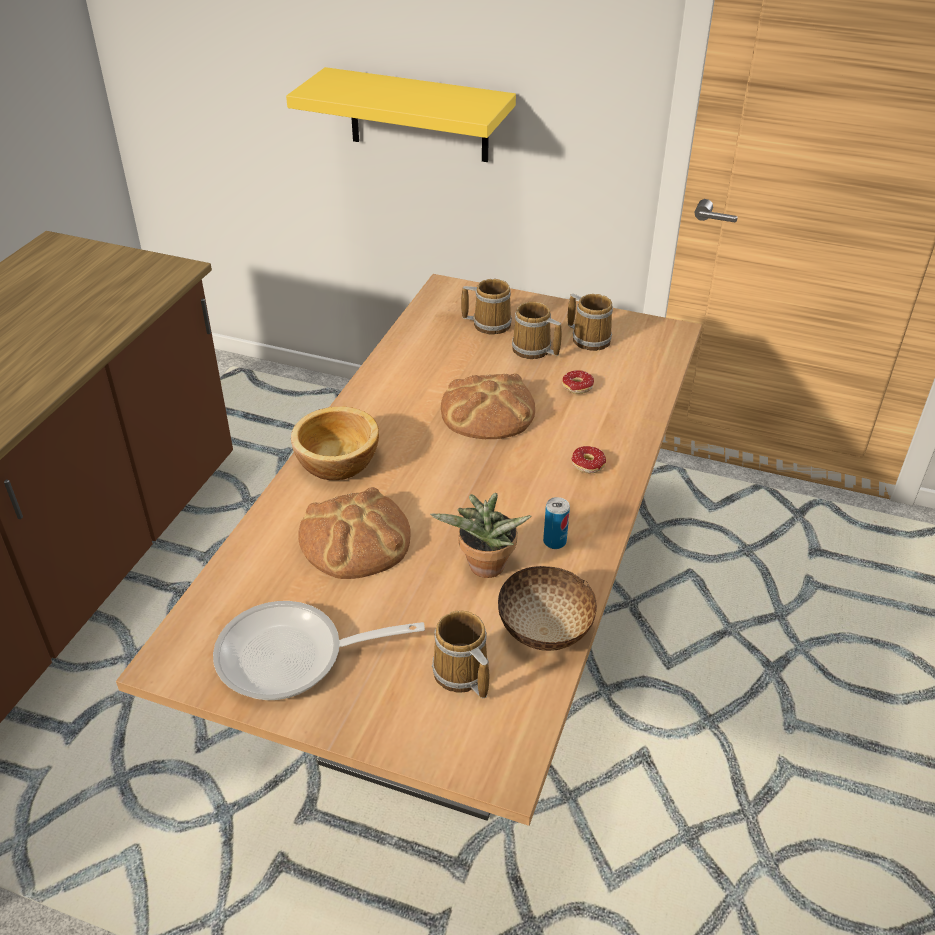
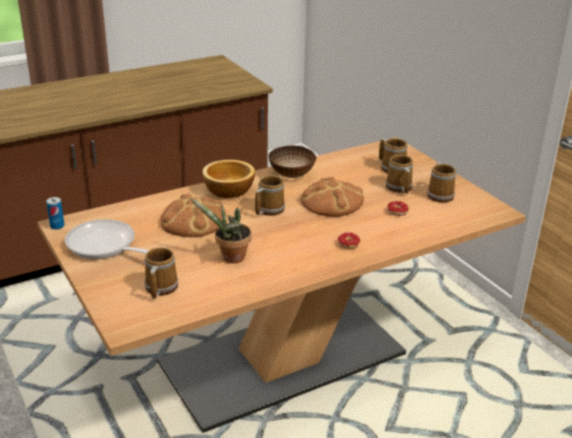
camera: 40 degrees right, 10 degrees down
(418, 116) = (431, 41): yellow shelf -> none
(429, 465) = (268, 209): none -> mug
(544, 633) = (218, 294): bowl -> bowl (291, 175)
(554, 541) = (280, 264): can -> can (57, 226)

